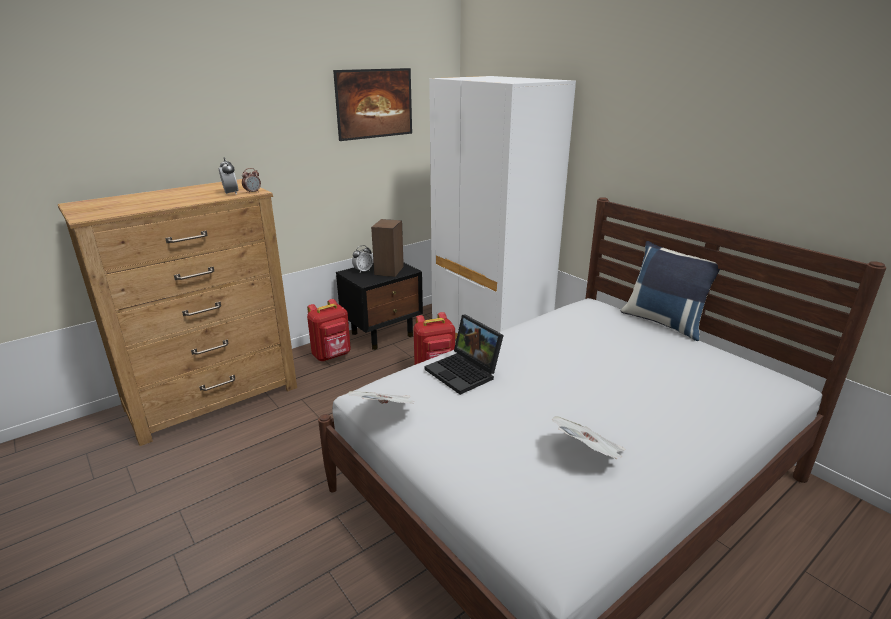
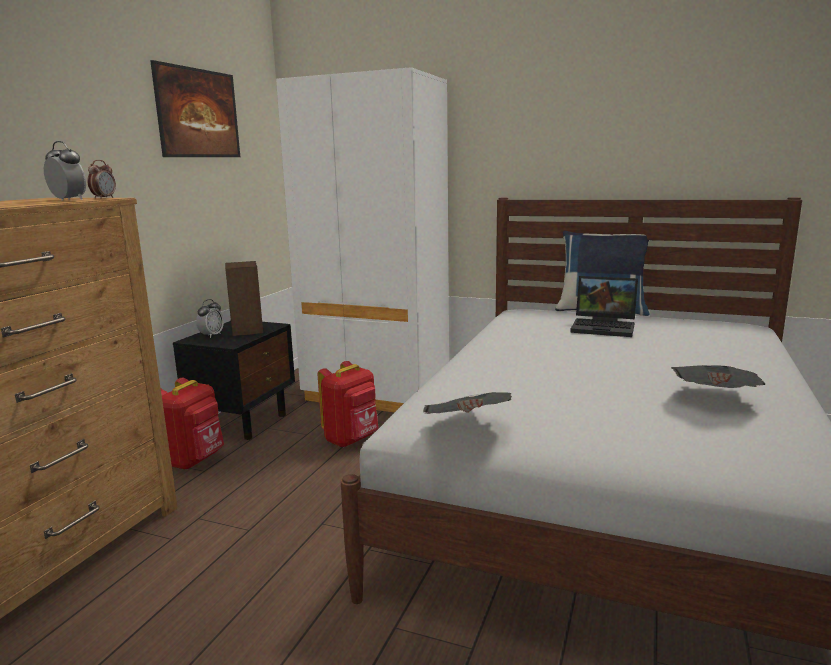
camera: 30 degrees left, 10 degrees down
(465, 372) = (496, 376): laptop -> laptop (605, 327)

